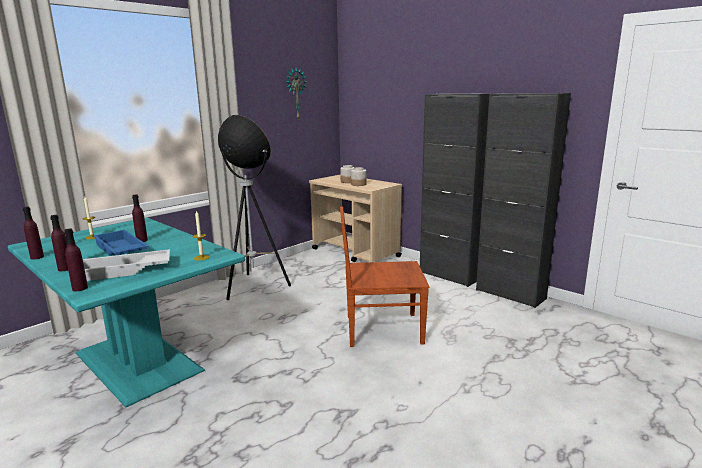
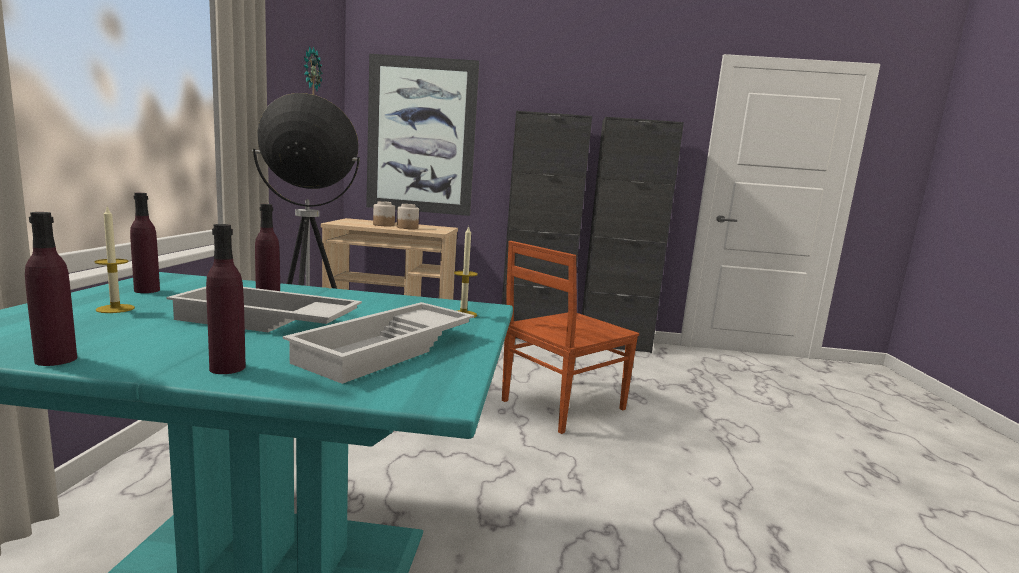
camera: 40 degrees left, 5 degrees down
(80, 288) = (386, 392): purple bottle -> purple bottle (147, 290)
(119, 250) = (264, 321): blue tray -> white tray
(380, 115) = (421, 136): none -> picture

